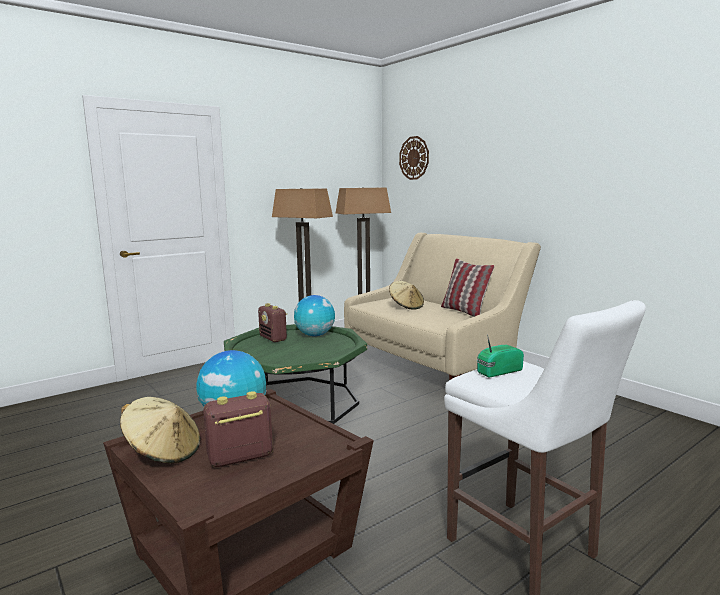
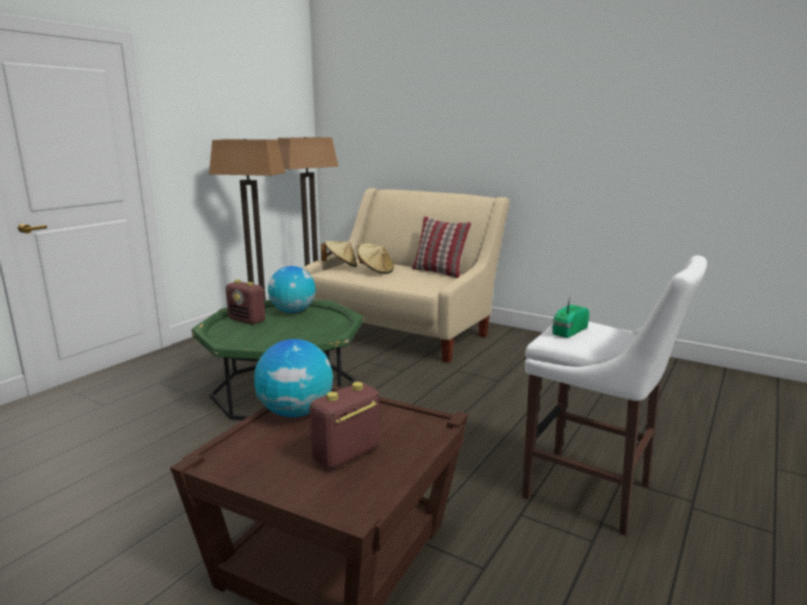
camera: 20 degrees left, 5 degrees up
(163, 452) = (253, 465): beige hat -> beige hat (340, 266)
(414, 158) = (357, 103): wall clock -> none

